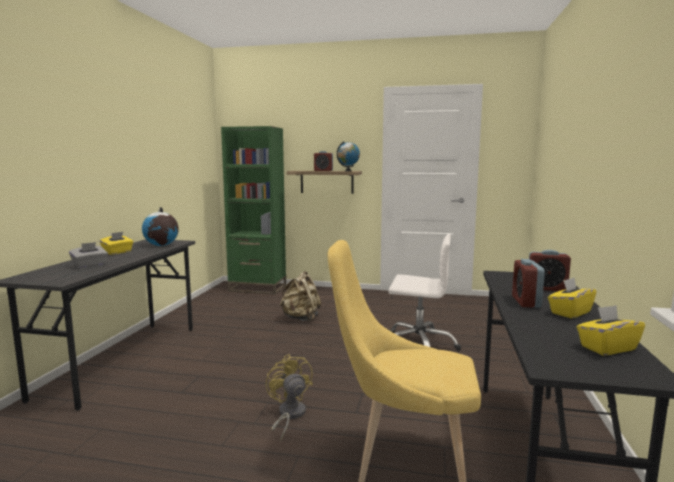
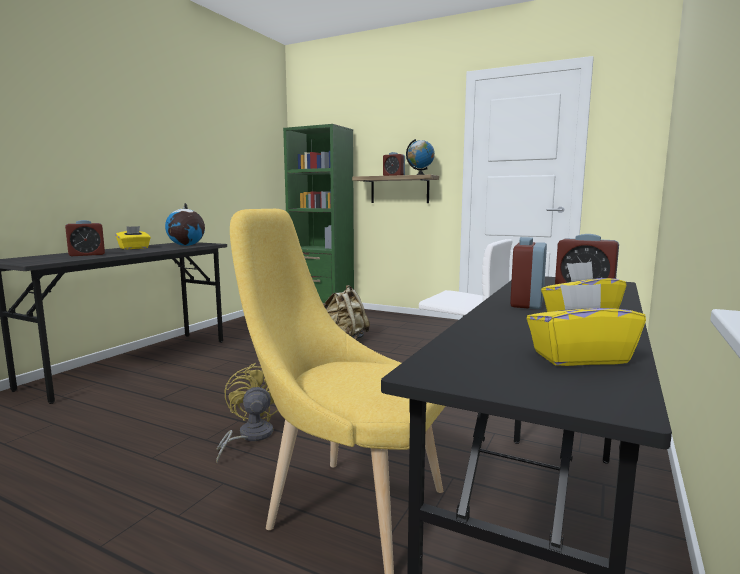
camera: 15 degrees right, 0 degrees up
(90, 265) = (87, 255): grey tissue box -> alarm clock

